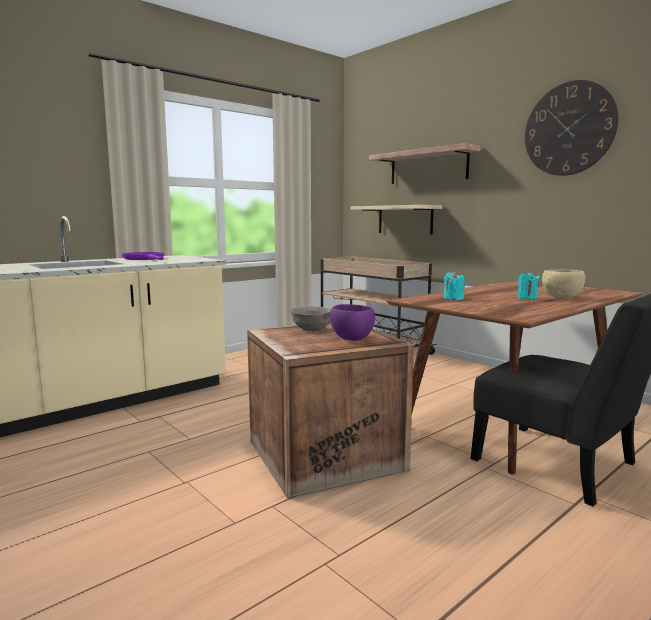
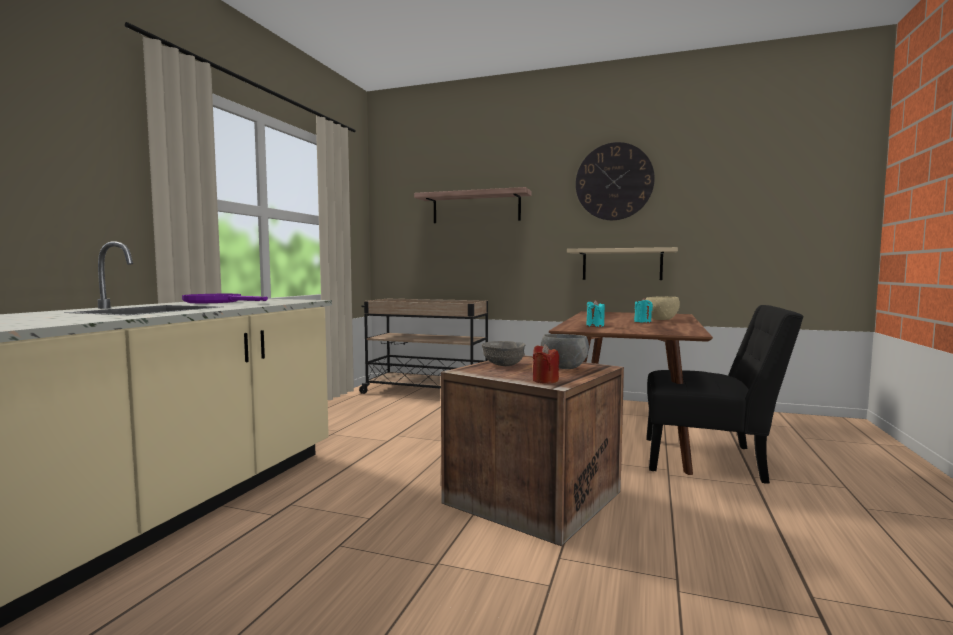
camera: 30 degrees left, 5 degrees down
(298, 348) = (545, 380): none -> red candle
(351, 339) = (564, 368): purple bowl -> grey bowl
(405, 220) = (451, 259): beige shelf -> beige shelf (622, 264)

